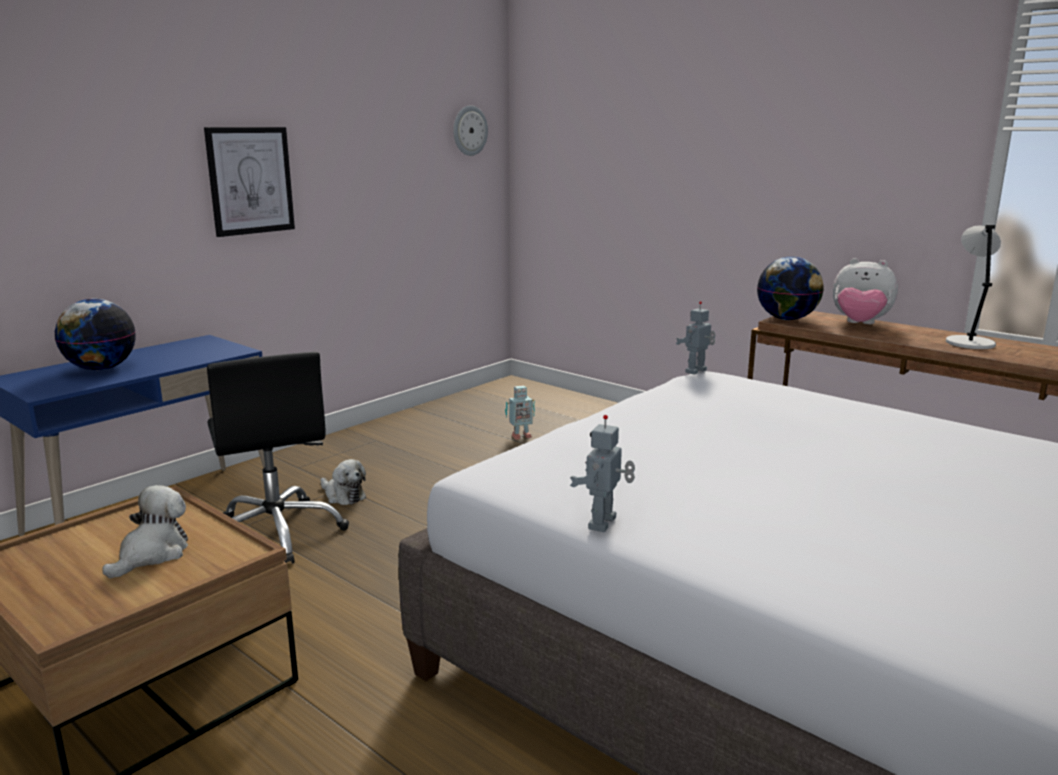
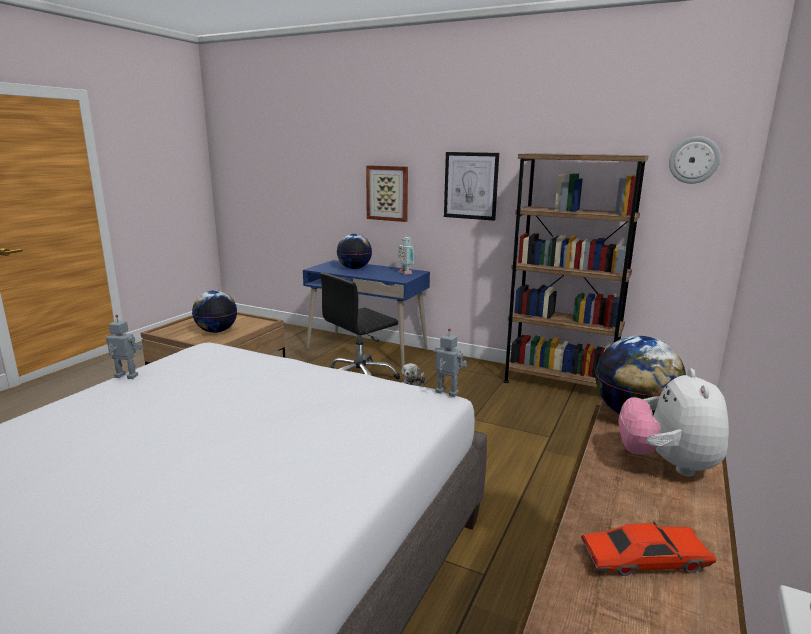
camera: 75 degrees right, 0 degrees up
(98, 211) = (387, 193): none -> picture
(152, 554) = (216, 331): plush toy -> globe
(419, 418) = (558, 383): none -> brown bookcase
(520, 436) = (566, 427): toy robot -> toy robot (405, 273)
(969, 343) = (643, 560): grey table lamp -> red toy car

